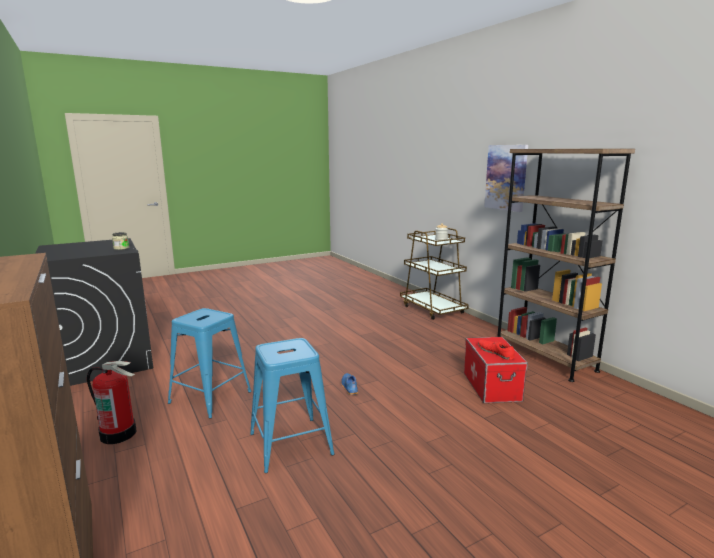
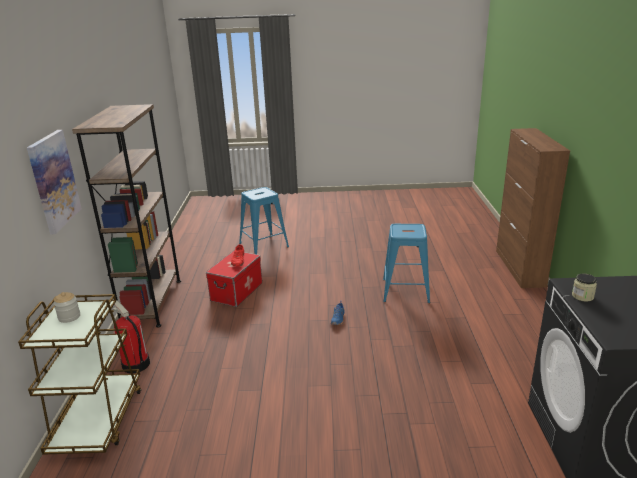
camera: 150 degrees left, 10 degrees up
(119, 434) = (527, 327): fire extinguisher -> fire extinguisher (135, 364)
(210, 397) = (458, 342): blue stool -> blue stool (263, 245)

